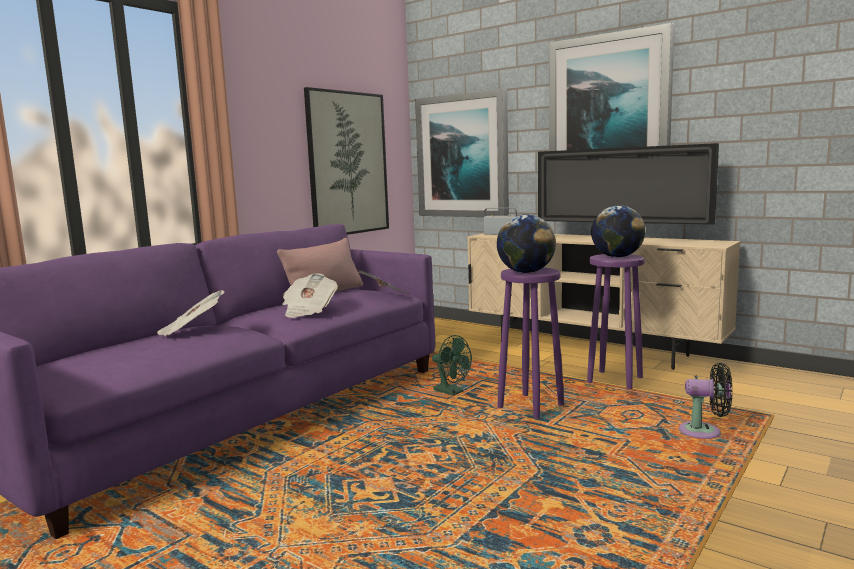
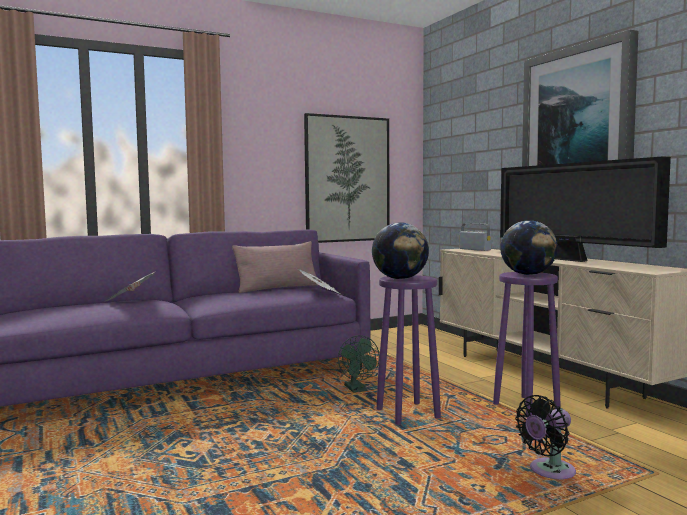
camera: 25 degrees right, 5 degrees down
(308, 311) = (236, 297): newspaper -> none
(463, 156) = (459, 174): picture -> none
(704, 432) = (549, 472): black fan -> black fan turned 105 degrees clockwise

